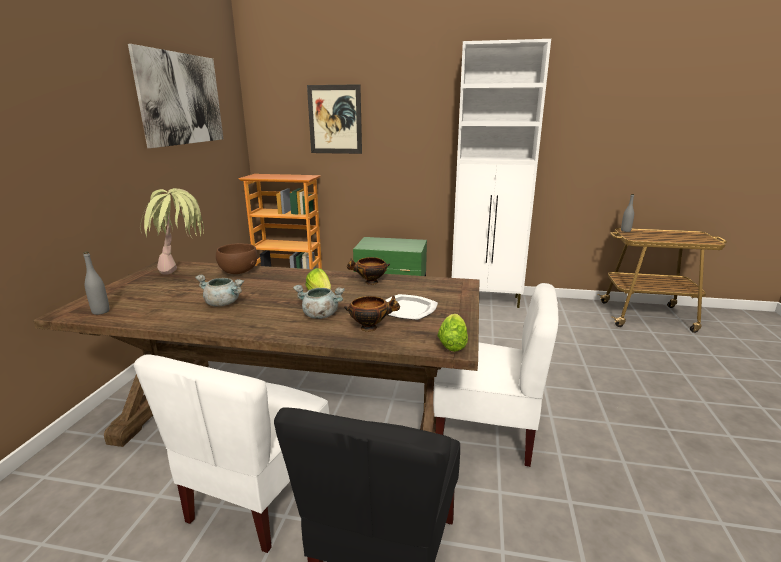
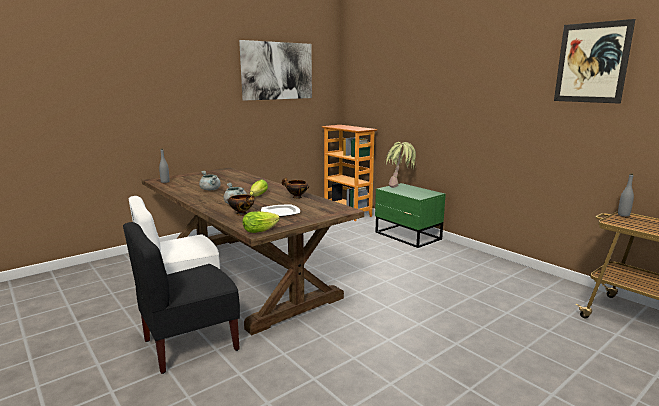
camera: 40 degrees right, 5 degrees down
(183, 275) = (223, 175): potted plant -> potted plant (400, 189)
(238, 272) = (248, 179): brown bowl -> none
(335, 119) = (390, 86): picture -> picture (591, 63)
(486, 300) = (482, 260): white cabinet -> none
(486, 432) = (329, 327): white chair -> none

